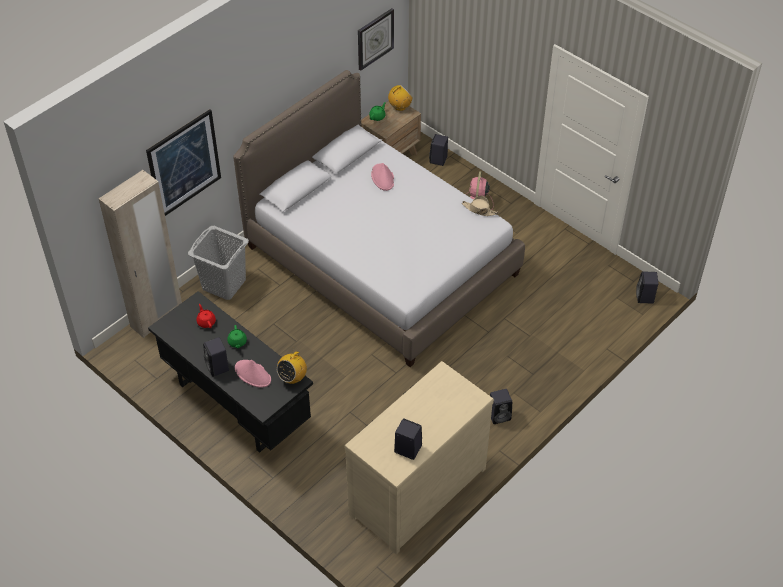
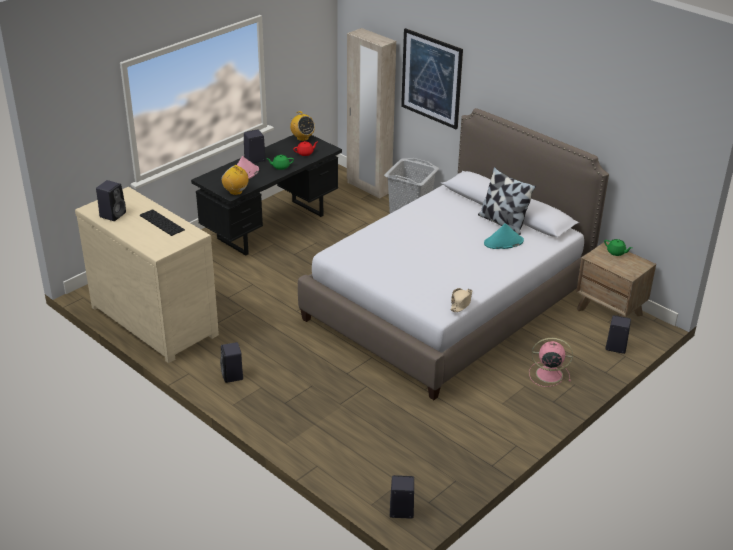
camera: 90 degrees right, 15 degrees down
(348, 176) = (503, 222): none -> pillow
(375, 38) = (651, 166): wall clock -> none
(382, 178) = (503, 242): pink hat -> turquoise hat
(400, 107) = (638, 267): radio -> radio (302, 138)
(422, 404) = (160, 223): none -> keyboard

